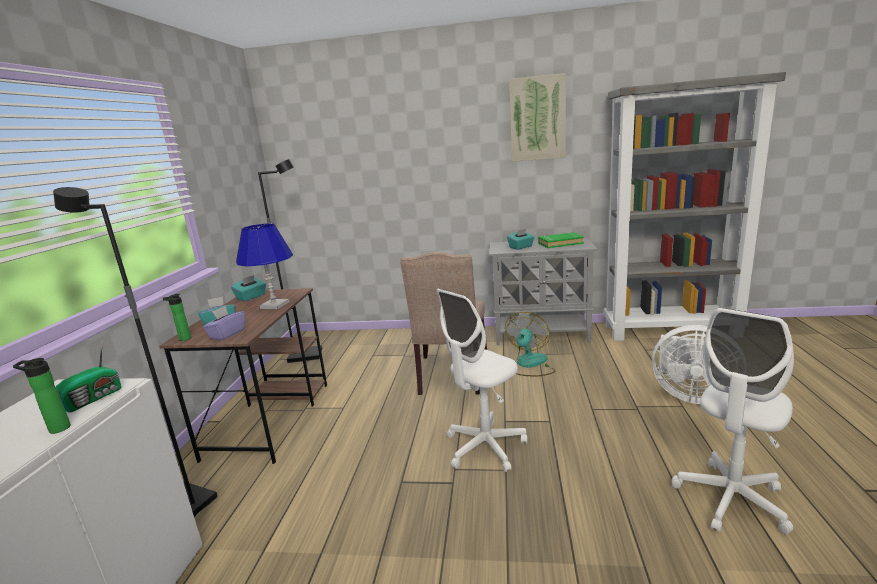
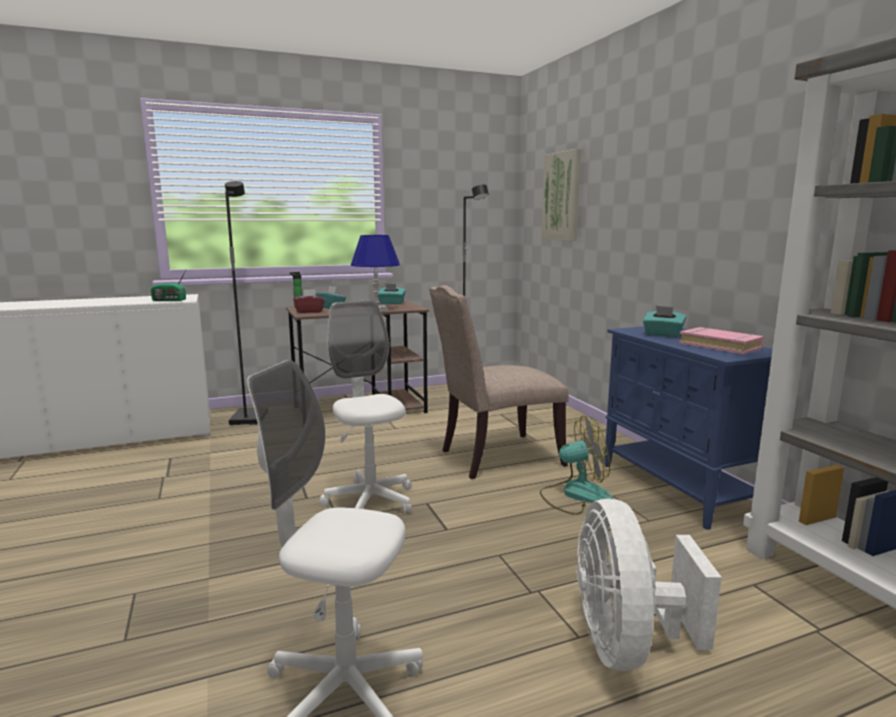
camera: 60 degrees right, 5 degrees down
(57, 429) = (135, 302): bottle -> none
(227, 334) = (310, 311): purple tissue box -> red tissue box
(485, 447) = (370, 502): white office chair -> white office chair turned 45 degrees clockwise
(537, 118) = (754, 134): picture -> picture (562, 196)
(542, 335) = (678, 488): grey cabinet -> blue cabinet
(560, 243) = (720, 346): green book -> pink book

